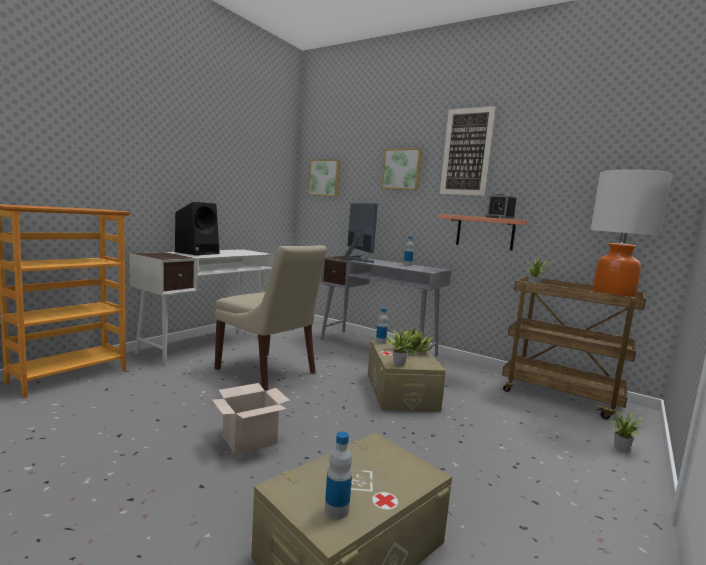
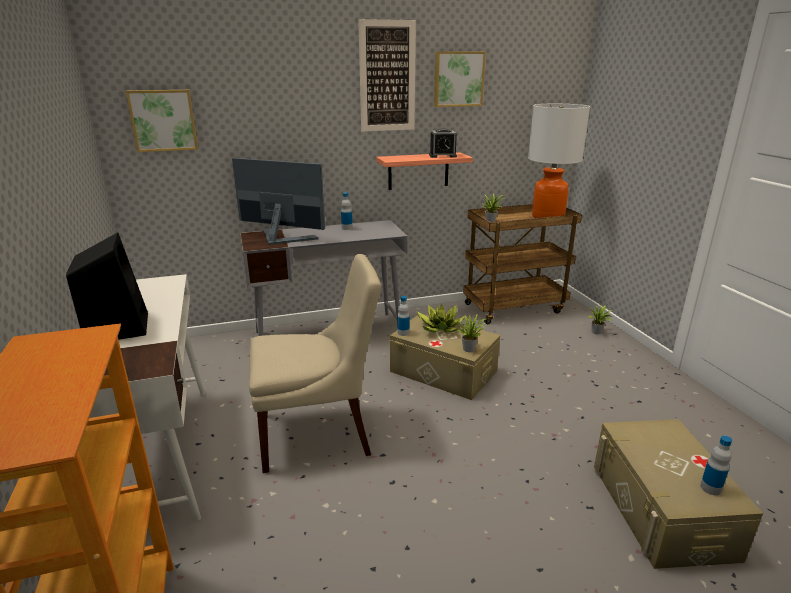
camera: 50 degrees left, 15 degrees up
(250, 439) = (471, 505): cardboard box -> none
(402, 169) = (303, 101): picture -> picture (458, 79)

